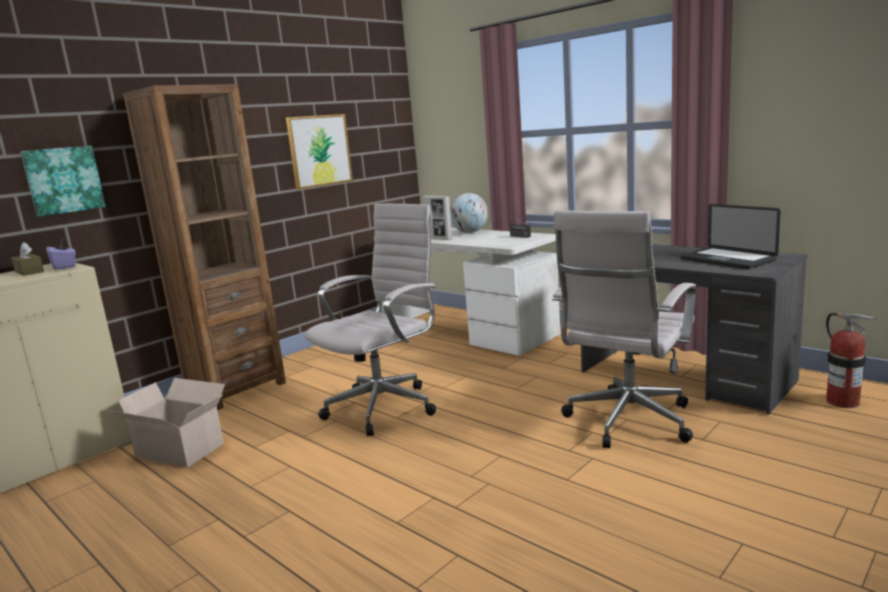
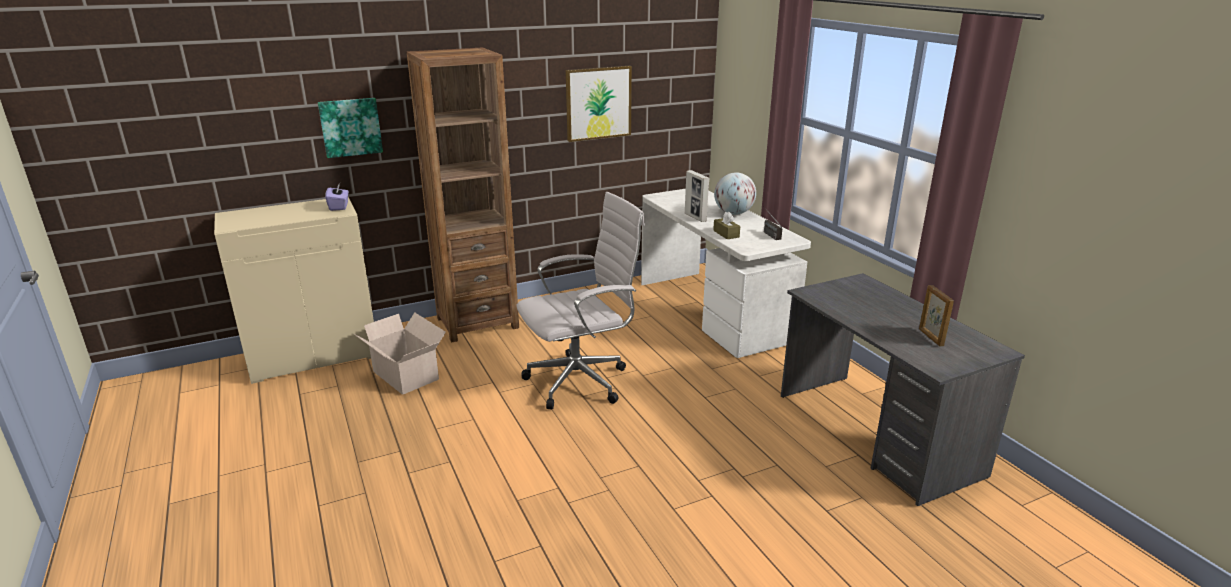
camera: 20 degrees right, 10 degrees up
(29, 272) = (313, 207): brown tissue box -> brown tissue box (726, 234)
(626, 423) = (773, 469): white office chair -> none
(727, 260) = (930, 337): laptop -> picture frame
(842, 402) = (1010, 517): fire extinguisher -> none

